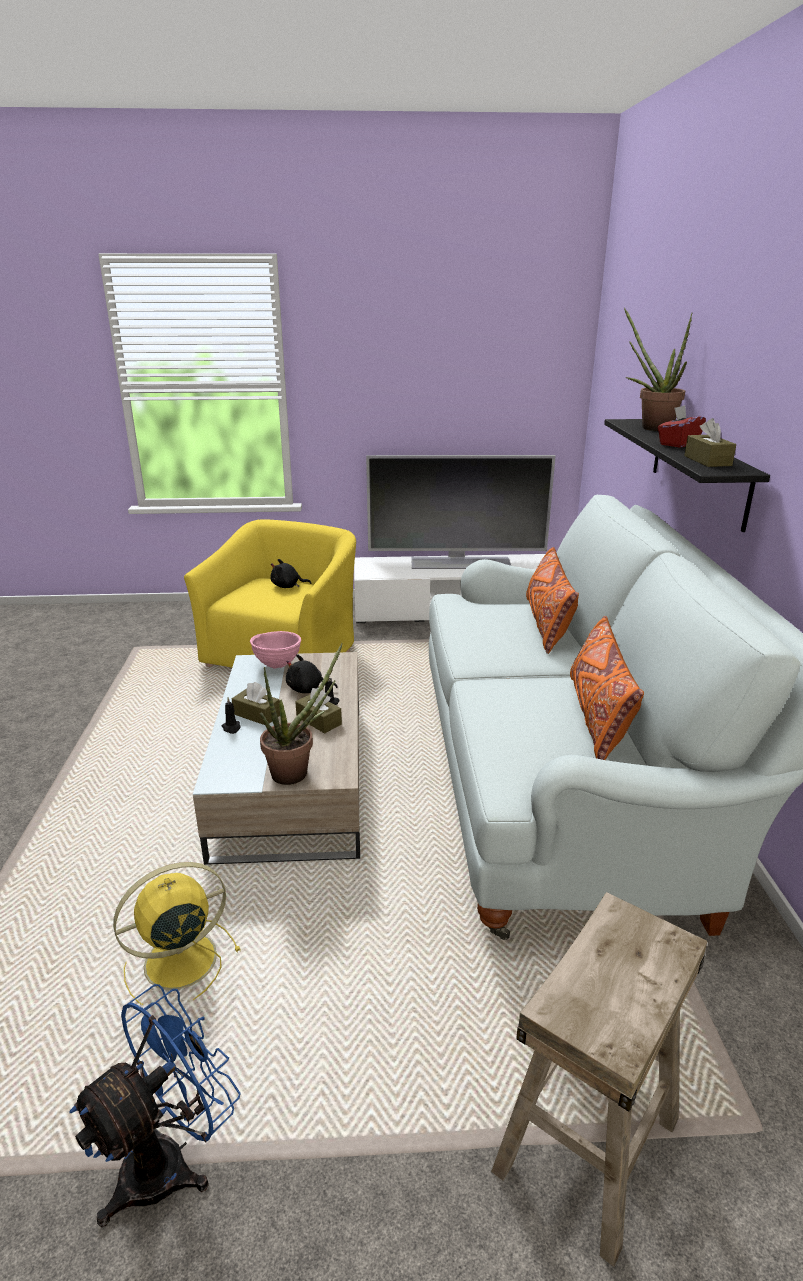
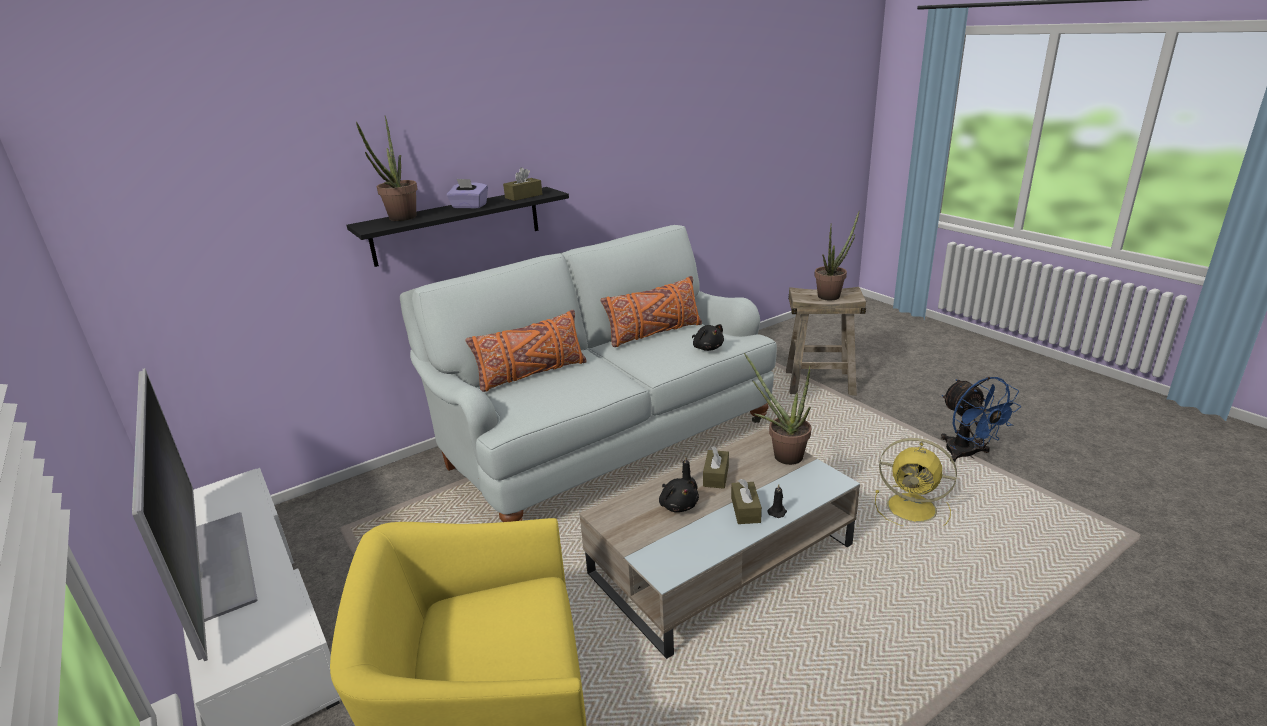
camera: 120 degrees left, 0 degrees up
(169, 1159) = (967, 454): blue fan -> blue fan turned 120 degrees counterclockwise
(277, 665) = (655, 547): pink bowl -> none
(287, 586) = (455, 638): black plush toy -> black plush toy (707, 348)
(612, 990) = (832, 295): none -> potted plant
(678, 443) = (469, 206): red tissue box -> purple tissue box

